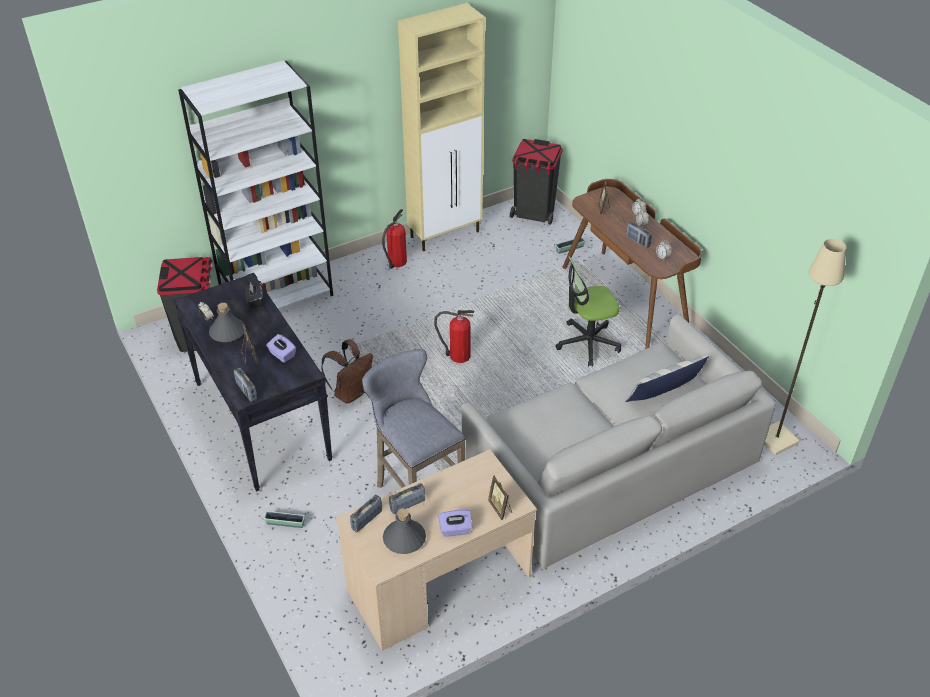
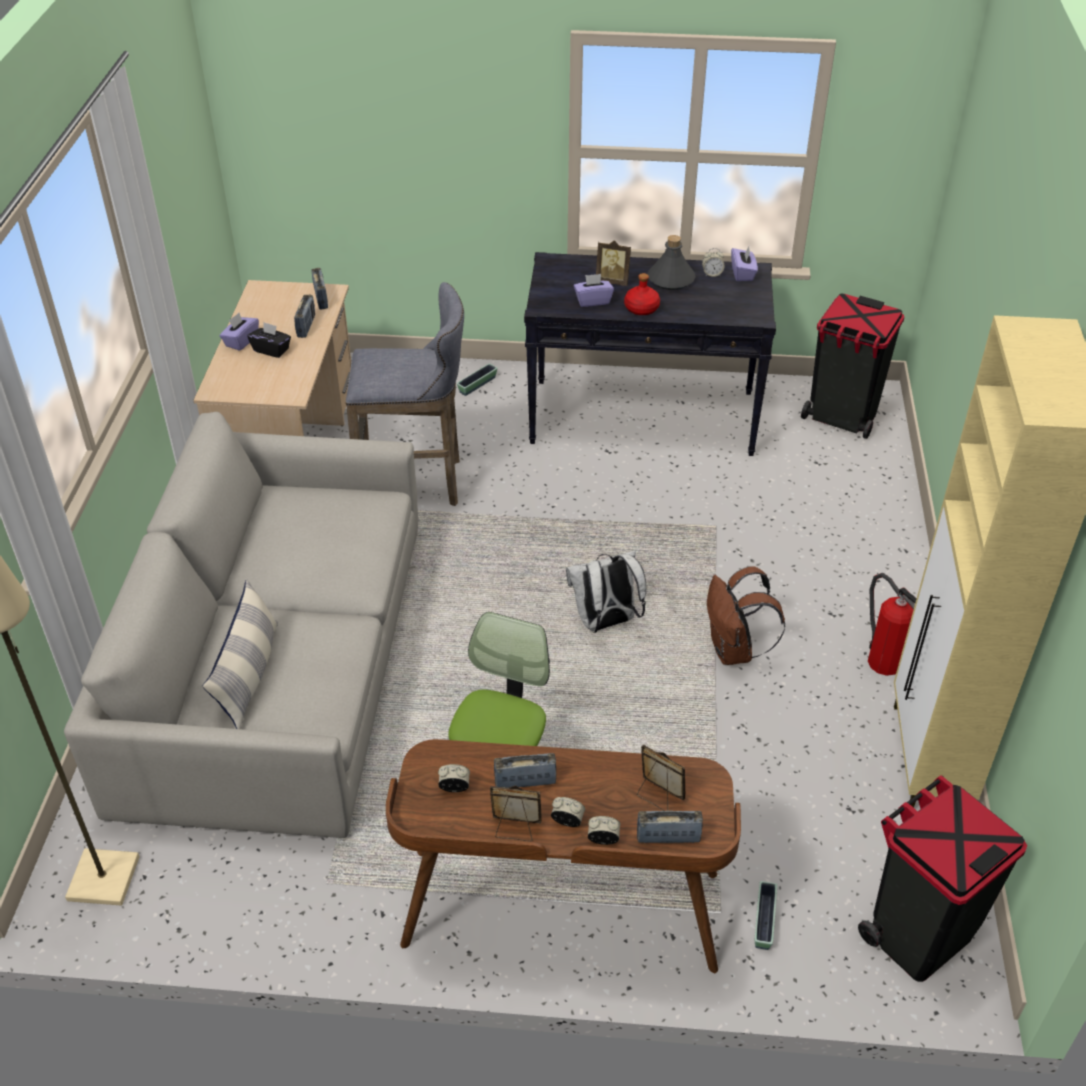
camera: 125 degrees right, 0 degrees up
(197, 306) = (743, 273): none -> purple tissue box
(246, 391) = (558, 264): radio -> radio (668, 837)
(255, 300) = (714, 312): black tissue box -> black tissue box (271, 350)
(275, 331) = (641, 308): none -> red bottle
(278, 297) = (879, 507): white bookcase -> none
(351, 393) = (625, 498): brown backpack -> brown backpack (734, 651)
(404, 539) = (272, 310): grey bottle -> none
(457, 356) = (605, 622): fire extinguisher -> white backpack
(500, 508) = (225, 378): picture frame -> picture frame (515, 829)

